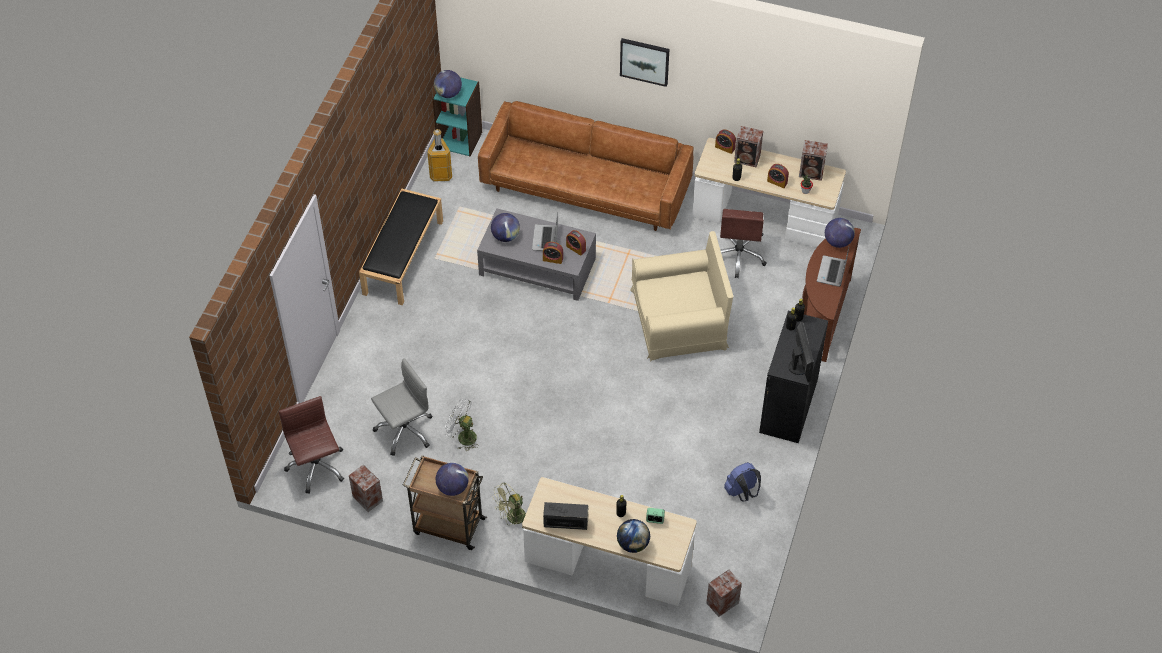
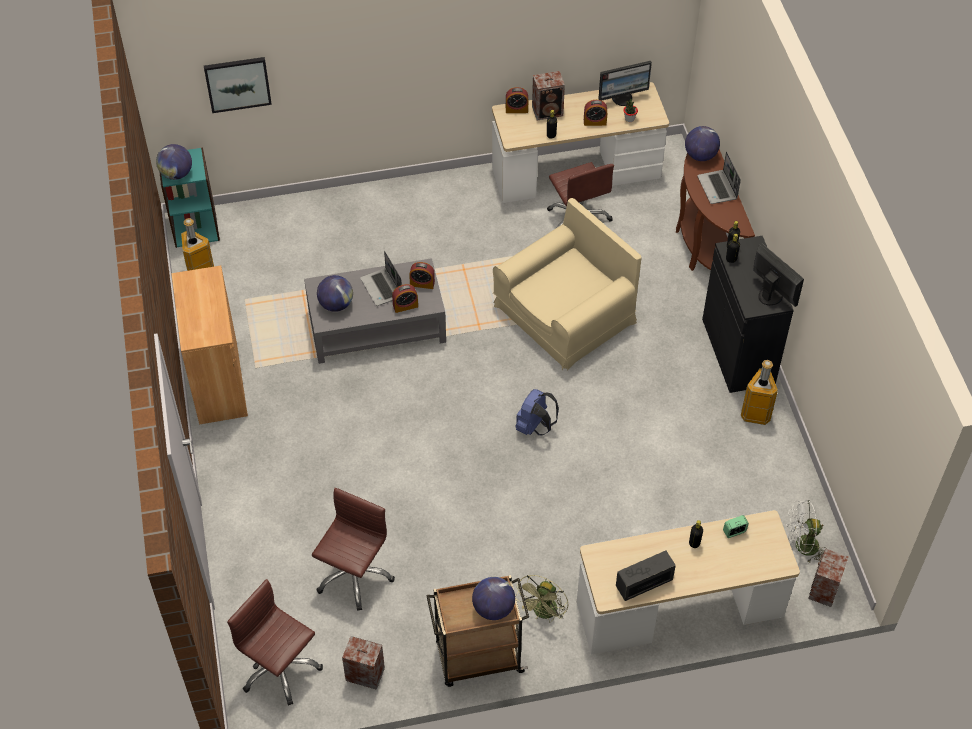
camera: 30 degrees left, 0 degrees up
(403, 256) = (218, 382): black bench -> brown cabinet
(404, 430) = (354, 575): grey office chair -> brown office chair
(462, 437) = (424, 549): white fan -> white fan (801, 547)
(585, 187) = (369, 220): brown sofa -> none
(633, 544) = (731, 570): globe -> none
(644, 61) = (406, 41): picture -> picture (237, 83)
(742, 492) = (758, 463): blue backpack -> blue backpack (535, 427)
(767, 456) = (756, 413): none -> trash can
(812, 173) = (622, 98): speaker -> monitor

